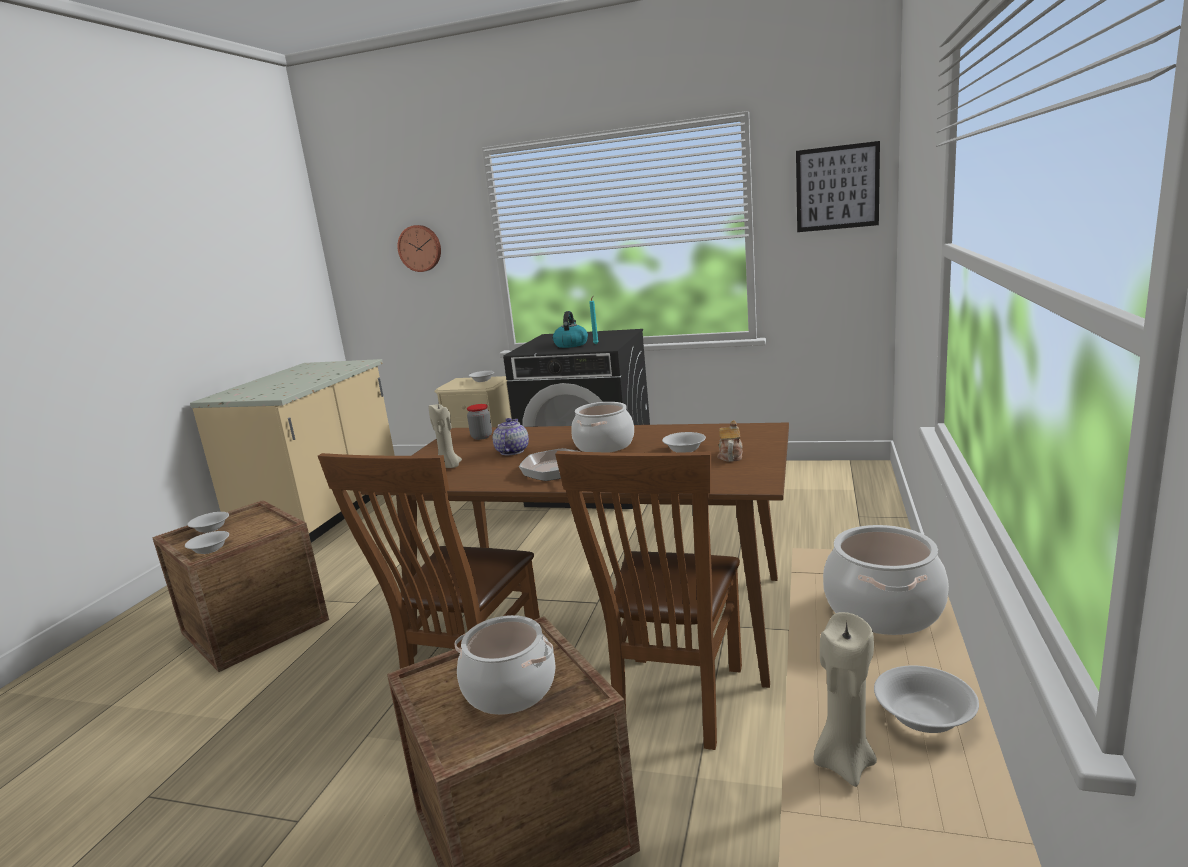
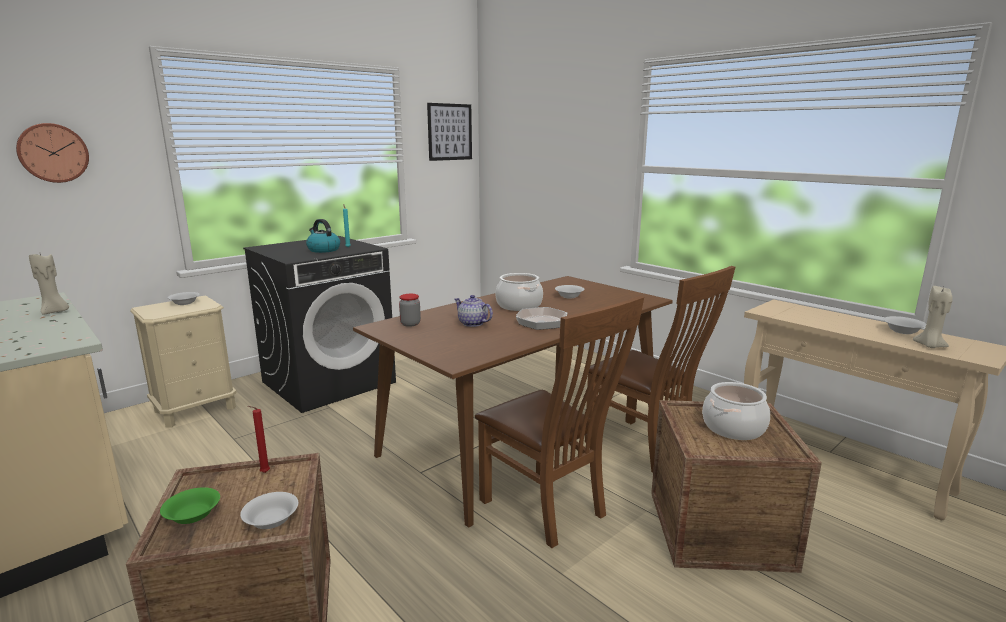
camera: 60 degrees left, 0 degrees up
(211, 528) = (192, 515): white bowl -> green bowl
(271, 522) = (263, 473): none -> red candle
(449, 467) = (464, 342): beige candle -> beige candle (55, 312)
(730, 456) = (599, 293): teapot -> none
(884, 610) = (819, 316): cooking pot -> none

